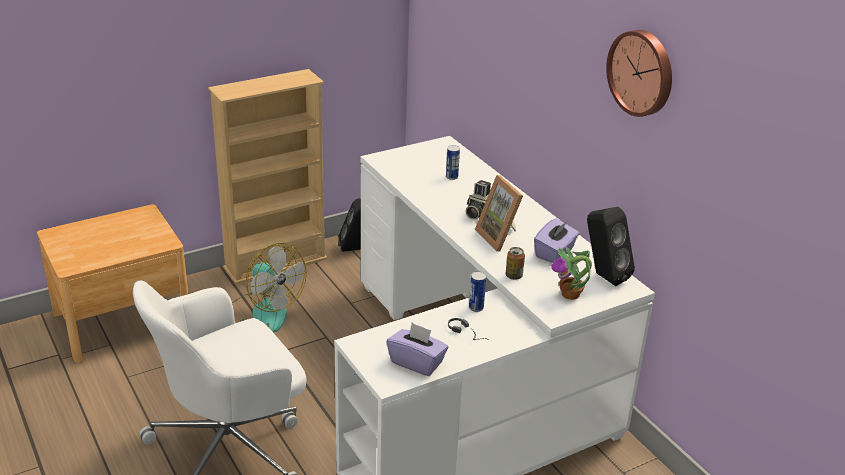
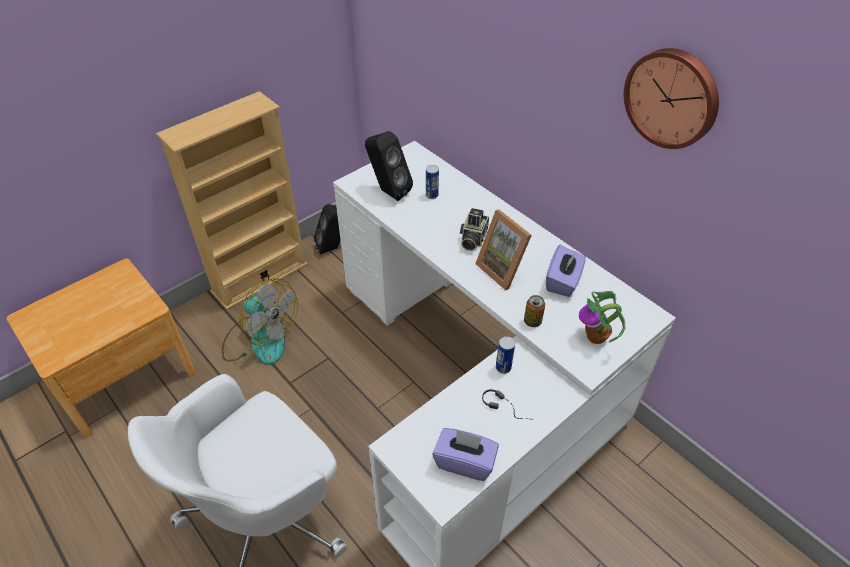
camera: 10 degrees left, 15 degrees up
(603, 276) = (619, 304): black speaker -> black speaker (388, 191)

